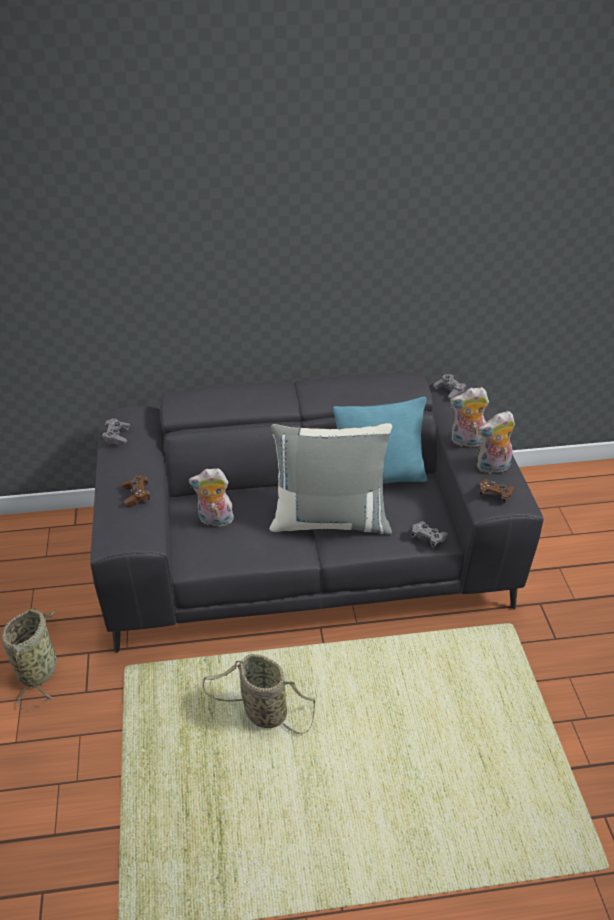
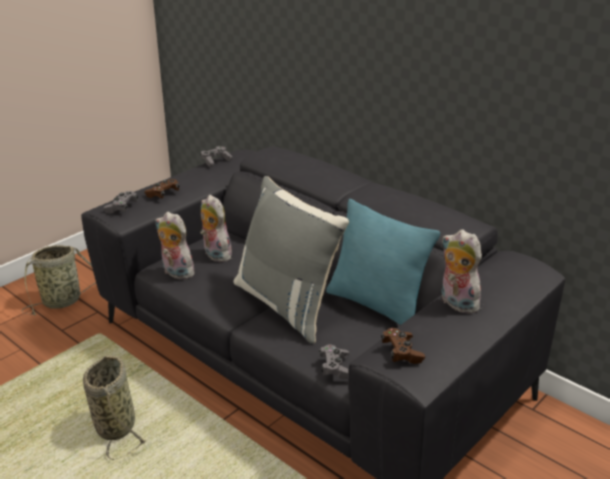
camera: 50 degrees right, 10 degrees down
(449, 391) = (514, 262): grey game controller -> grey game controller (121, 208)
(492, 468) = (442, 335): plush toy -> plush toy (176, 273)

